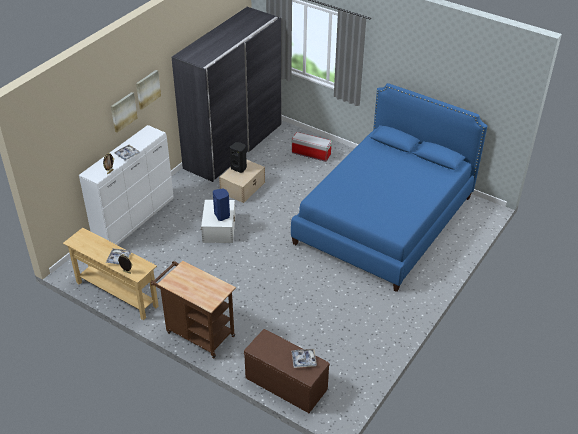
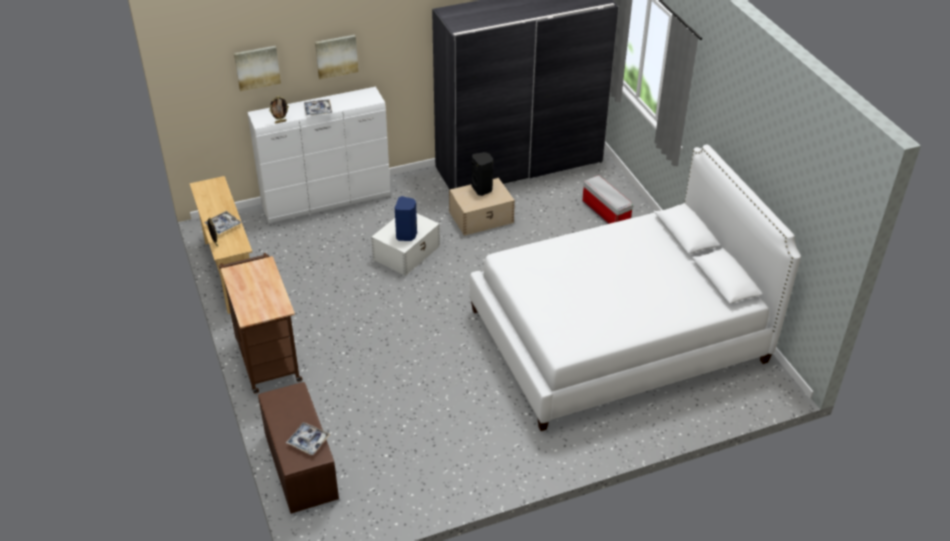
camera: 35 degrees right, 0 degrees up
(147, 89) = (384, 39): picture -> picture (257, 67)
(385, 219) = (618, 335): blue bed -> white bed

